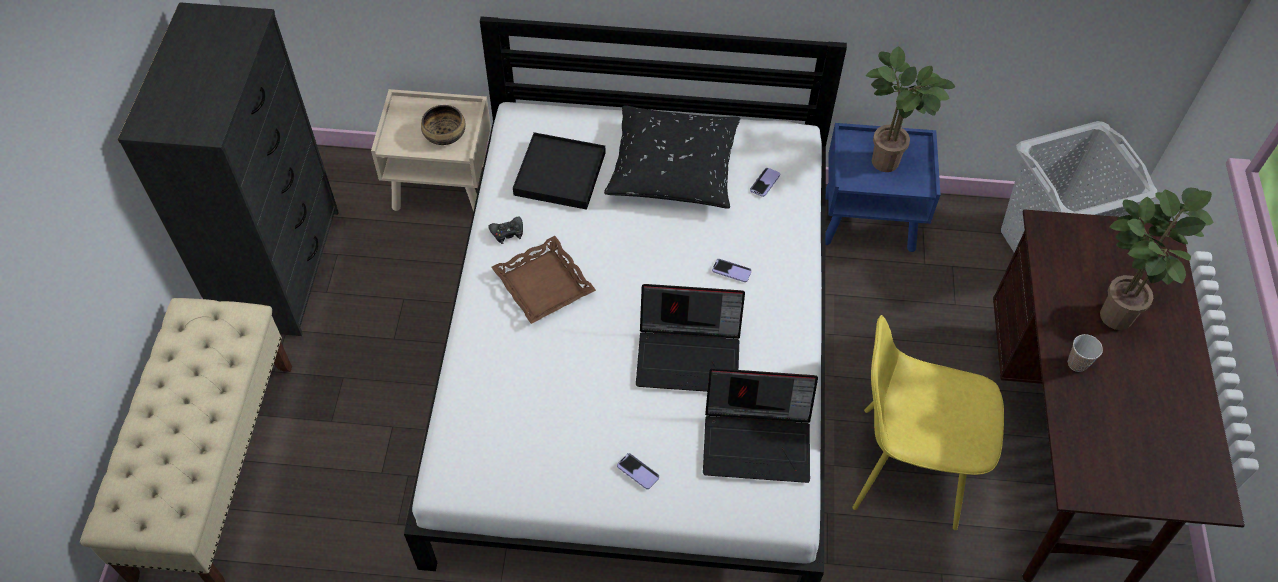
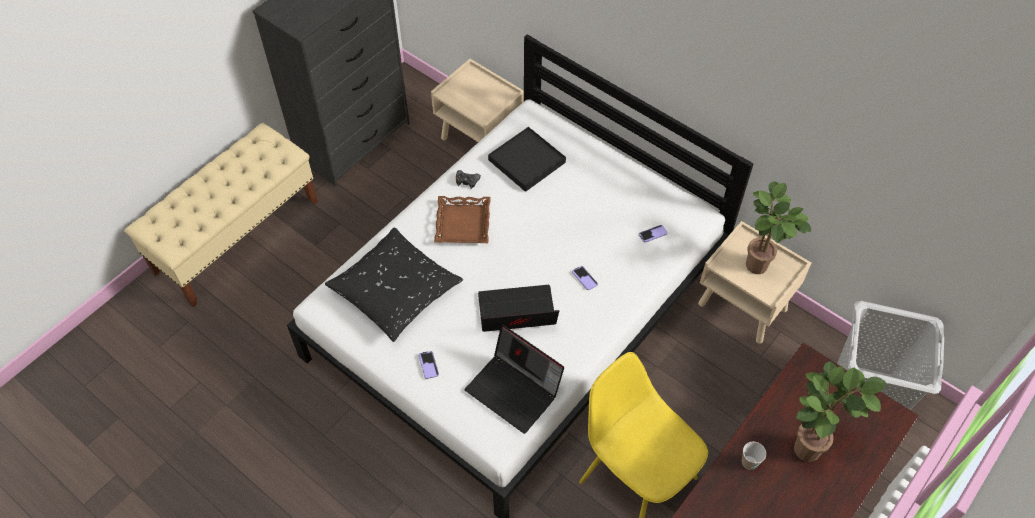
camera: 35 degrees right, 0 degrees up
(445, 134) = (482, 103): bowl -> none
(673, 167) = (601, 193): black pillow -> black pillow (395, 290)
(690, 355) = (516, 315): laptop -> laptop turned 135 degrees clockwise
(869, 222) = (743, 307): blue nightstand -> beige nightstand

